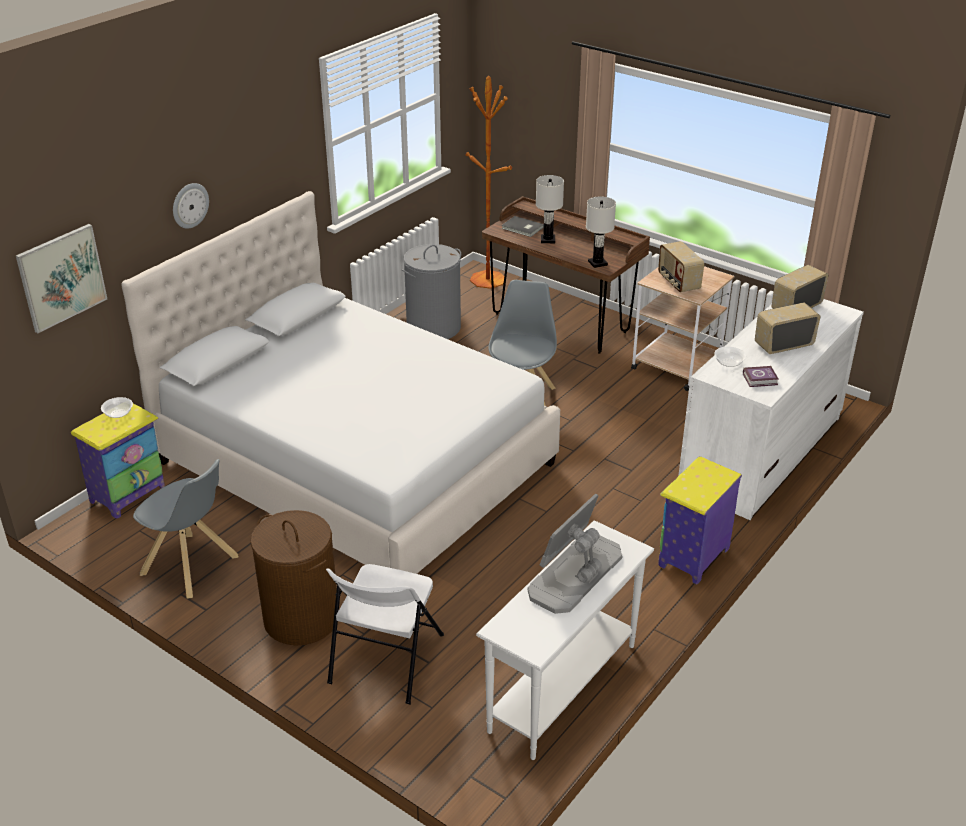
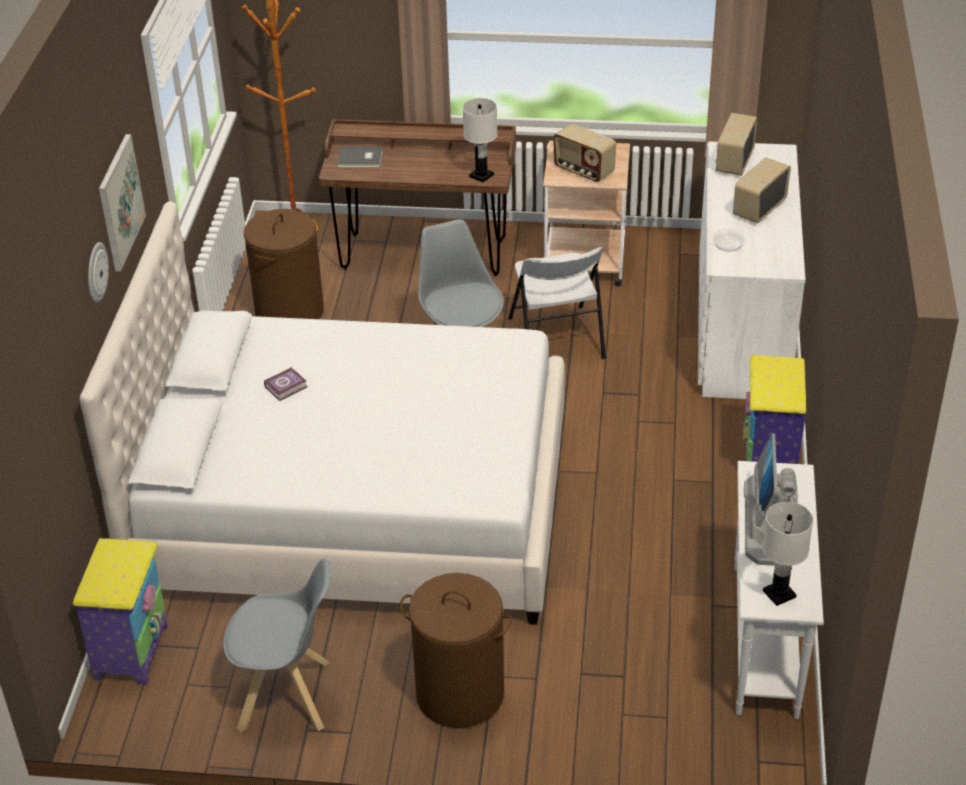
camera: 30 degrees left, 5 degrees up
(61, 277) = (37, 419): picture -> picture (120, 202)
(118, 414) = (108, 558): bowl -> none
(386, 658) = (581, 692): white chair -> white chair (555, 338)
(433, 327) = (289, 311): grey laundry basket -> brown laundry basket
(548, 239) = (402, 164): white table lamp -> white table lamp (779, 593)
(761, 379) = (771, 254): book -> book (287, 387)

